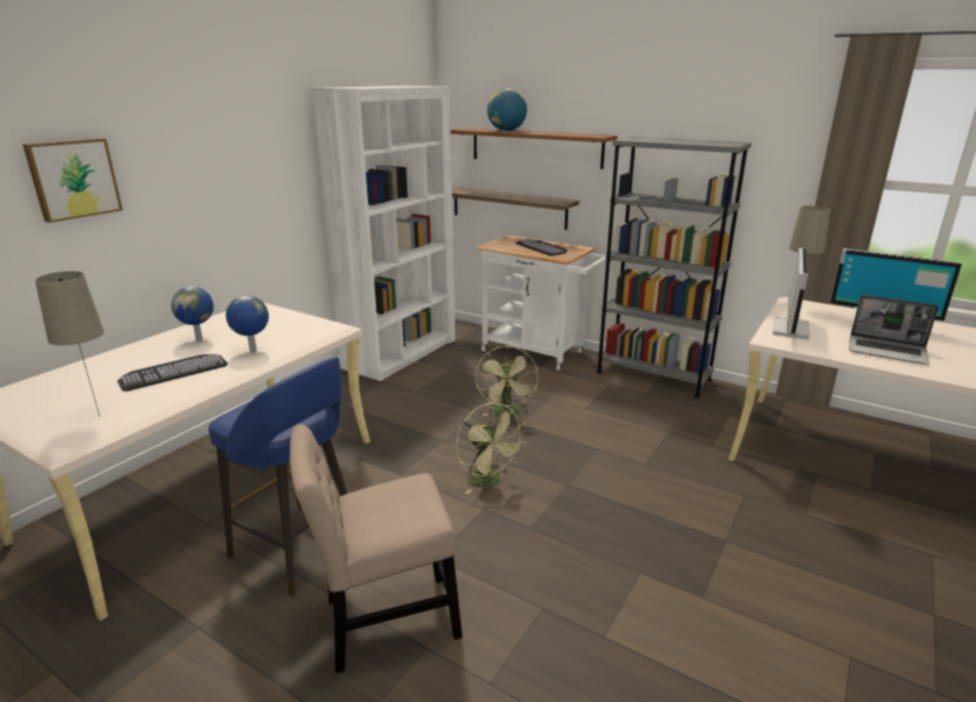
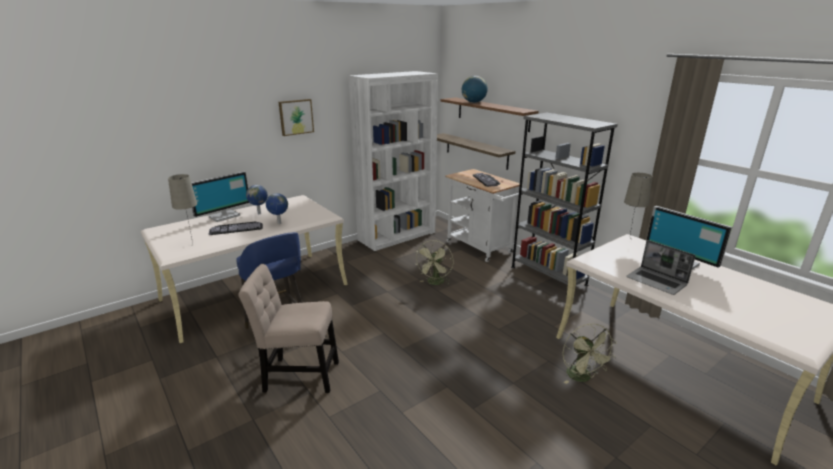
camera: 20 degrees right, 0 degrees up
(73, 178) = (207, 126): picture -> picture (296, 117)
(489, 482) = (397, 319): green fan -> green fan (582, 378)
(788, 329) = (602, 256): monitor -> monitor (224, 216)

